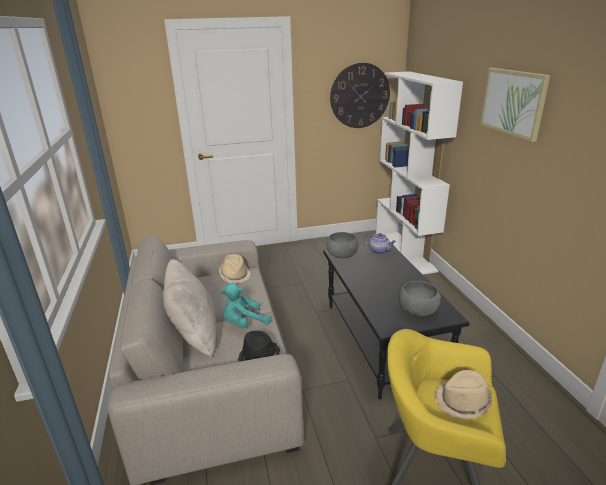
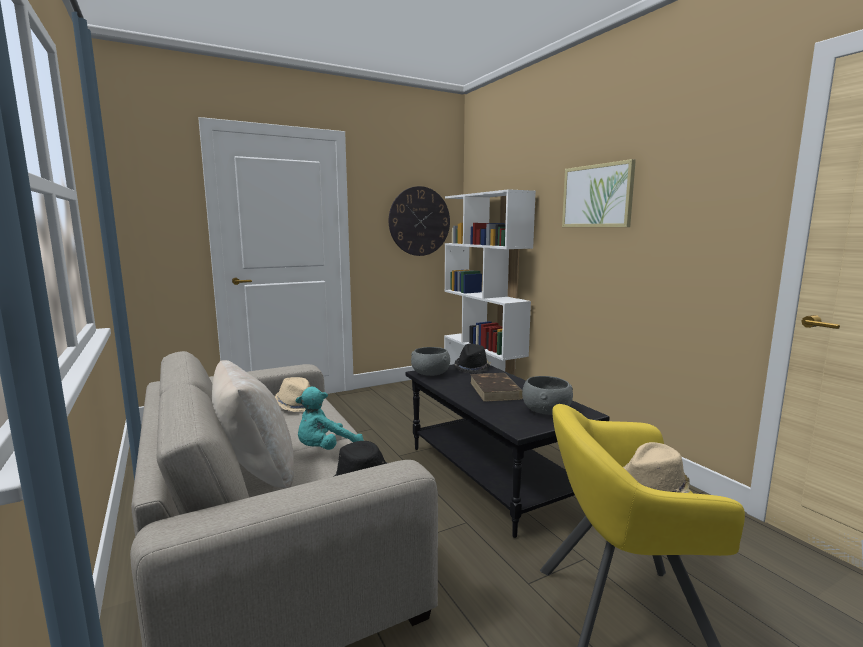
camera: 15 degrees left, 15 degrees down
(379, 251) = (472, 368): teapot -> black hat
(387, 281) = (496, 390): none -> brown book

